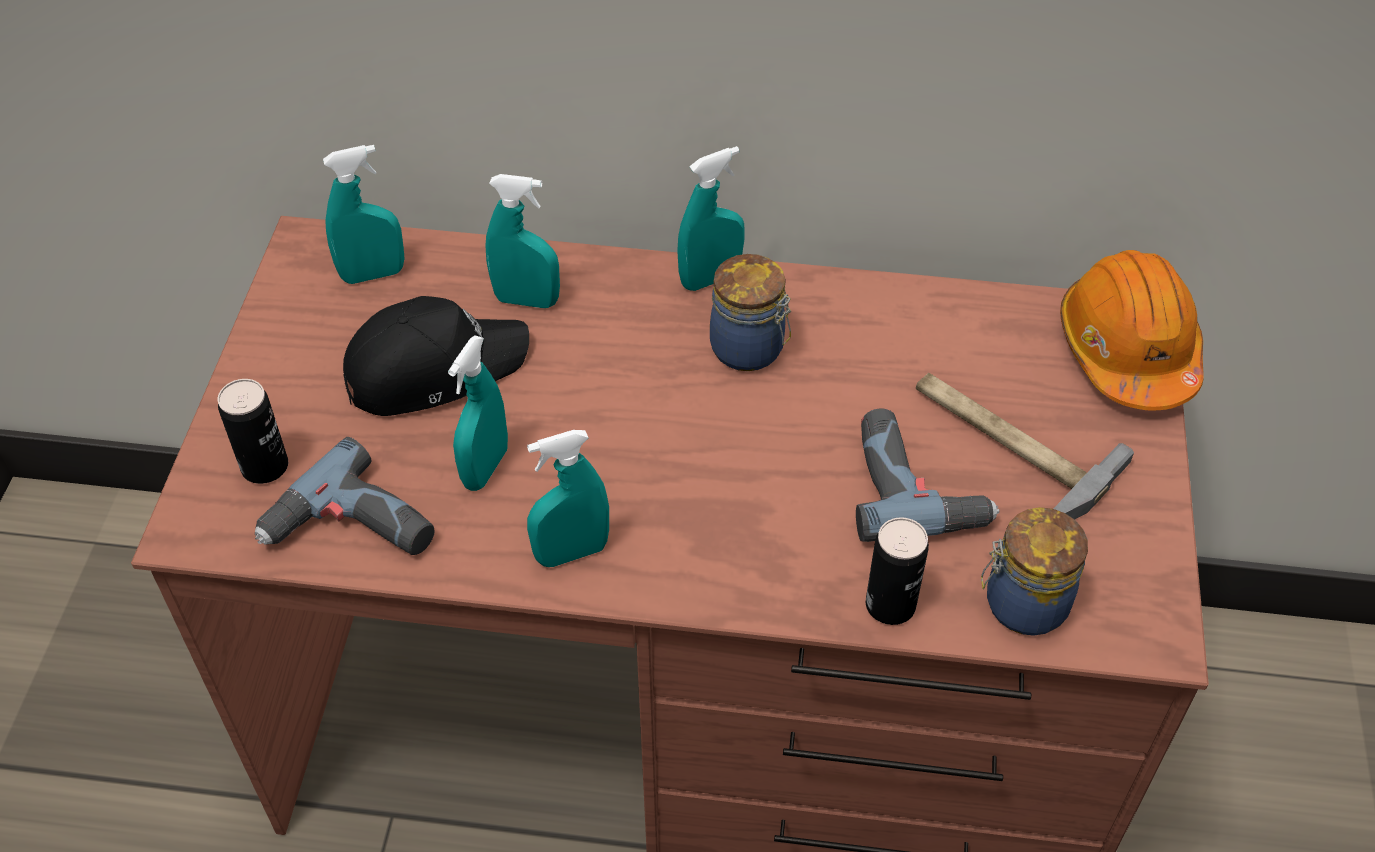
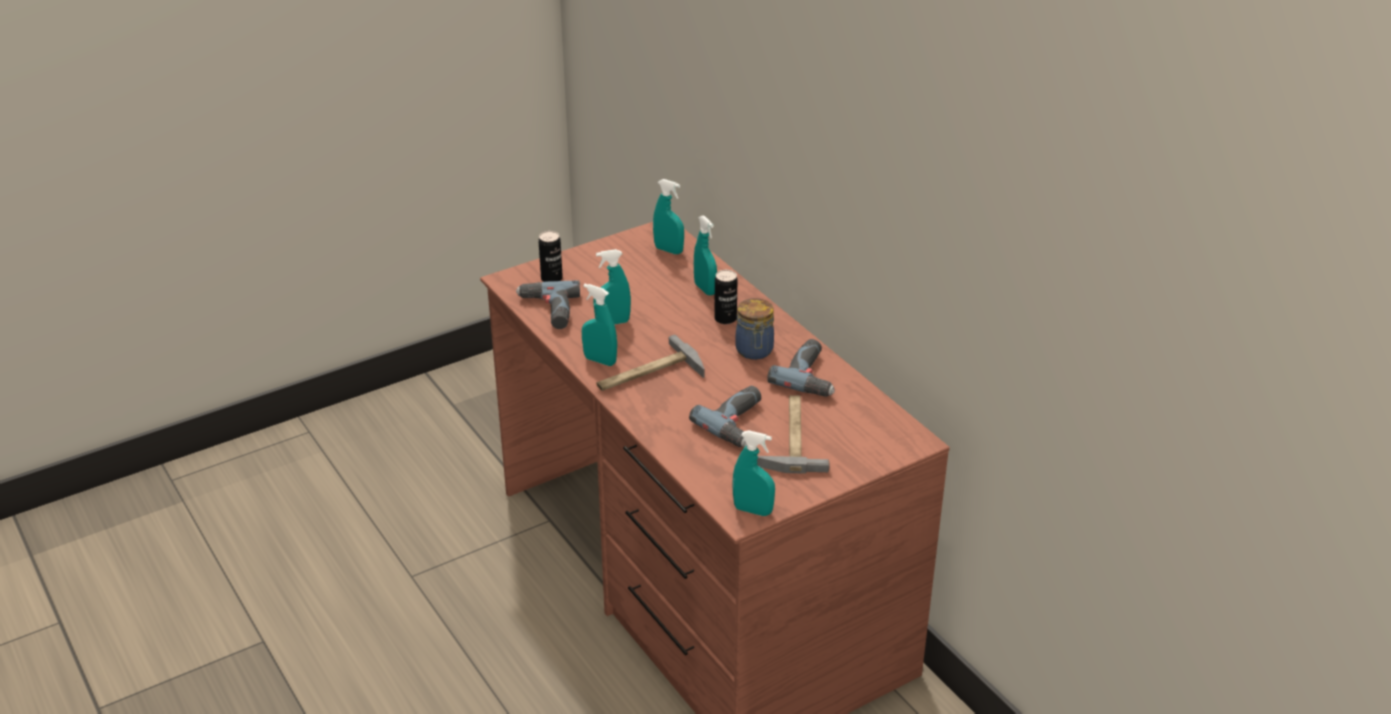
camera: 50 degrees right, 15 degrees down
(433, 367) = (643, 287): black cap -> none
(676, 514) = (648, 374): none -> hammer
(710, 279) = (779, 324): turquoise spray bottle -> turquoise spray bottle (753, 510)
(876, 327) = (811, 376): none -> power drill
(890, 605) = (671, 443): can -> can (725, 318)
(1022, 604) = (713, 475): jar -> none
(1127, 350) = (896, 446): orange hard hat -> none

